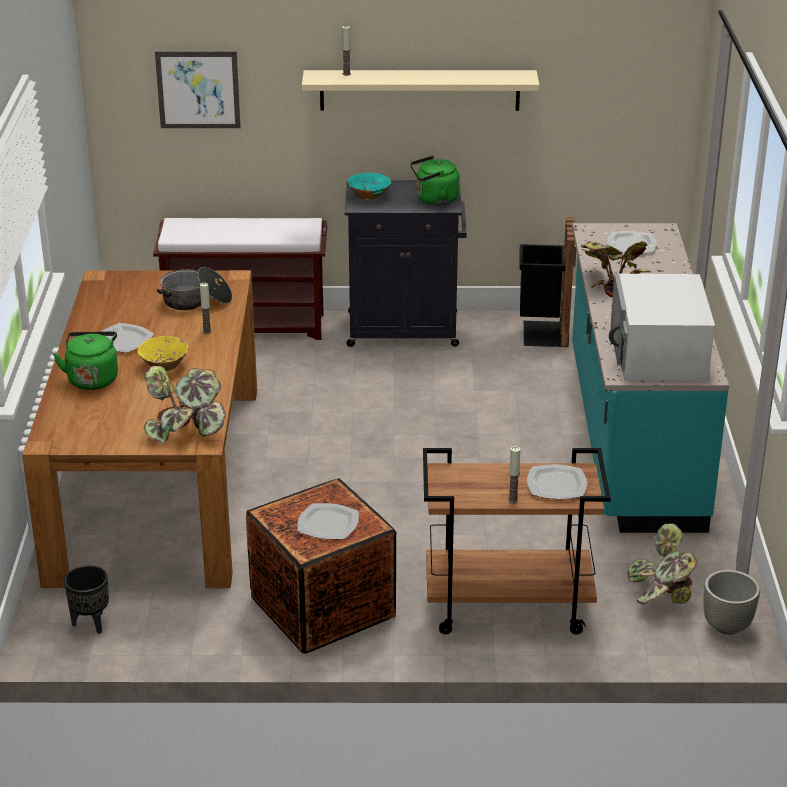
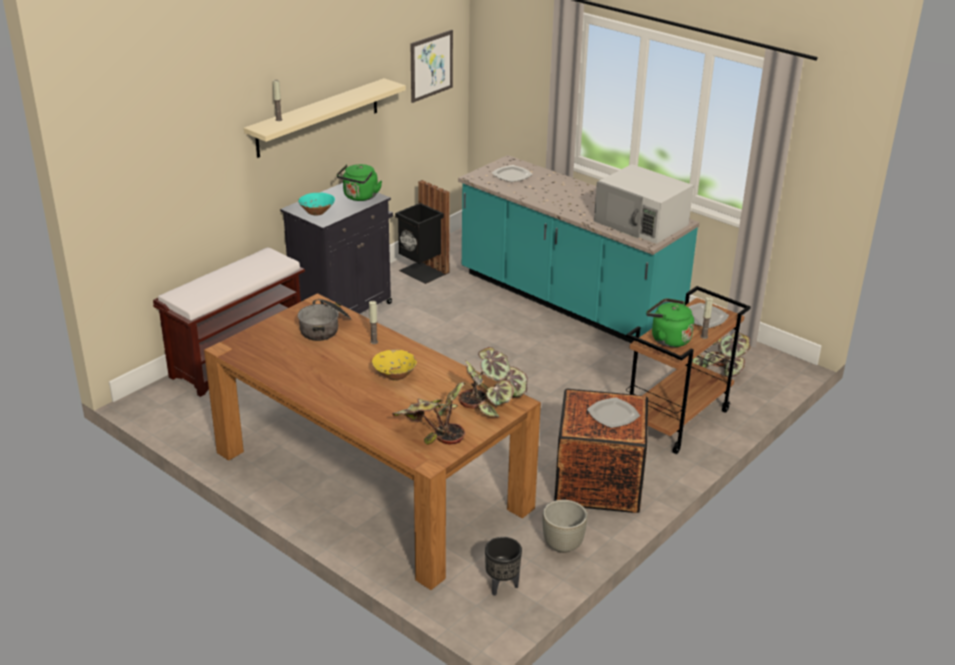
camera: 50 degrees left, 0 degrees up
(92, 378) = (367, 409): green kettle -> green kettle (668, 339)
(123, 340) = (333, 376): plate -> none
(198, 89) = (170, 171): picture -> picture (431, 65)
(611, 283) = (545, 199): potted plant -> potted plant (431, 431)
(727, 626) = (770, 365): grey planter -> grey planter (563, 545)

